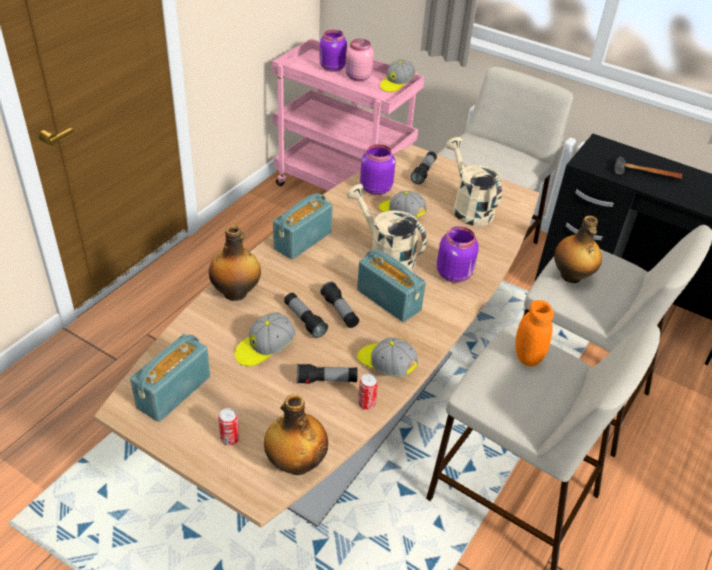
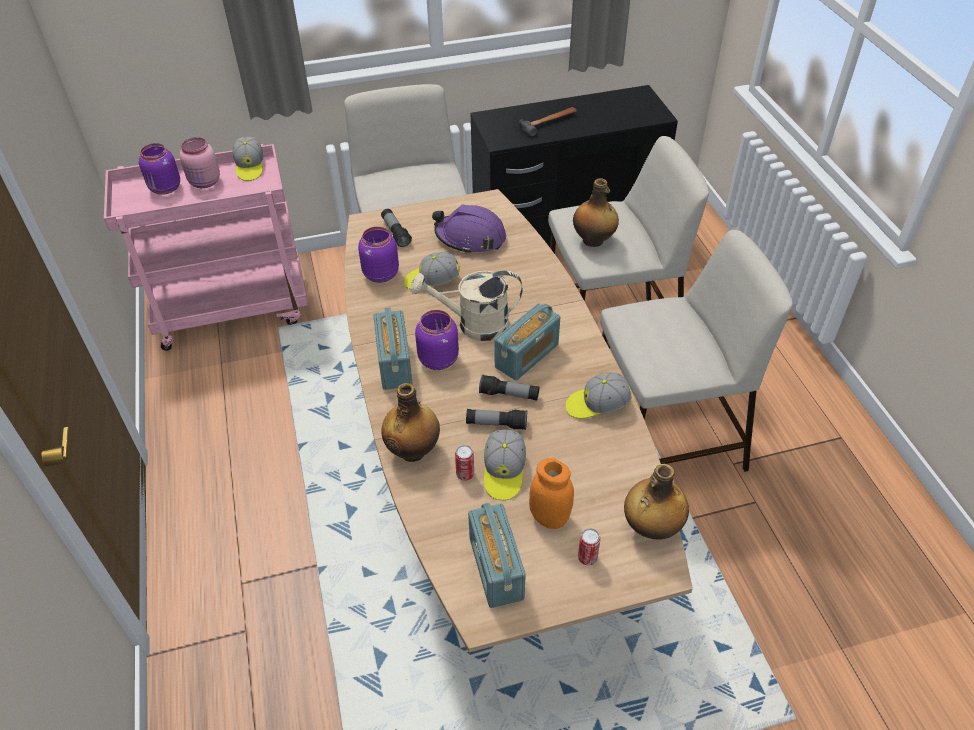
camera: 45 degrees left, 5 degrees up
(326, 380) = (580, 453): flashlight -> none
(366, 404) = (627, 443): can -> can (465, 474)
(389, 300) = (527, 356): radio -> radio turned 135 degrees clockwise
(454, 274) = (538, 298): purple jar -> purple jar (438, 359)
(468, 208) = (470, 238): beige watering can -> purple hard hat
(527, 357) = (649, 322): orange jar -> orange jar (549, 517)

